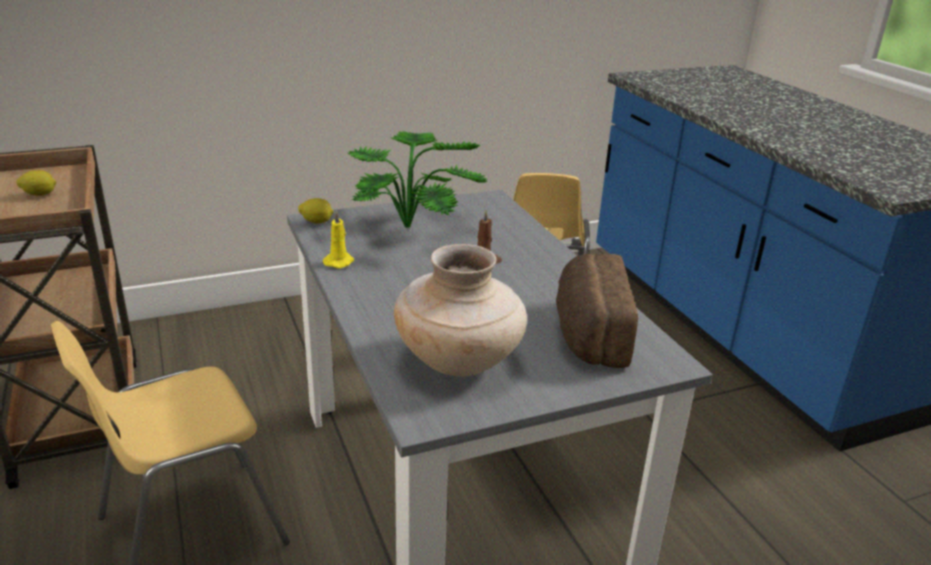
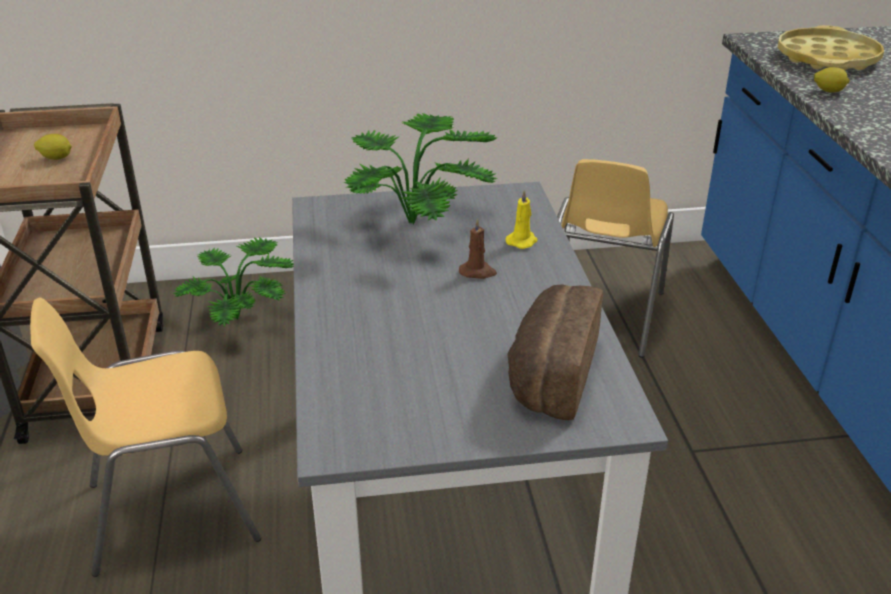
camera: 15 degrees right, 5 degrees up
(215, 348) = (244, 319): none -> potted plant
(317, 222) = (319, 208): lemon -> lemon (828, 91)
(339, 261) = (323, 259): yellow candle -> yellow candle (522, 241)
(460, 361) = (396, 390): beige vase -> none
(696, 86) = (827, 58): none -> yellow tray

